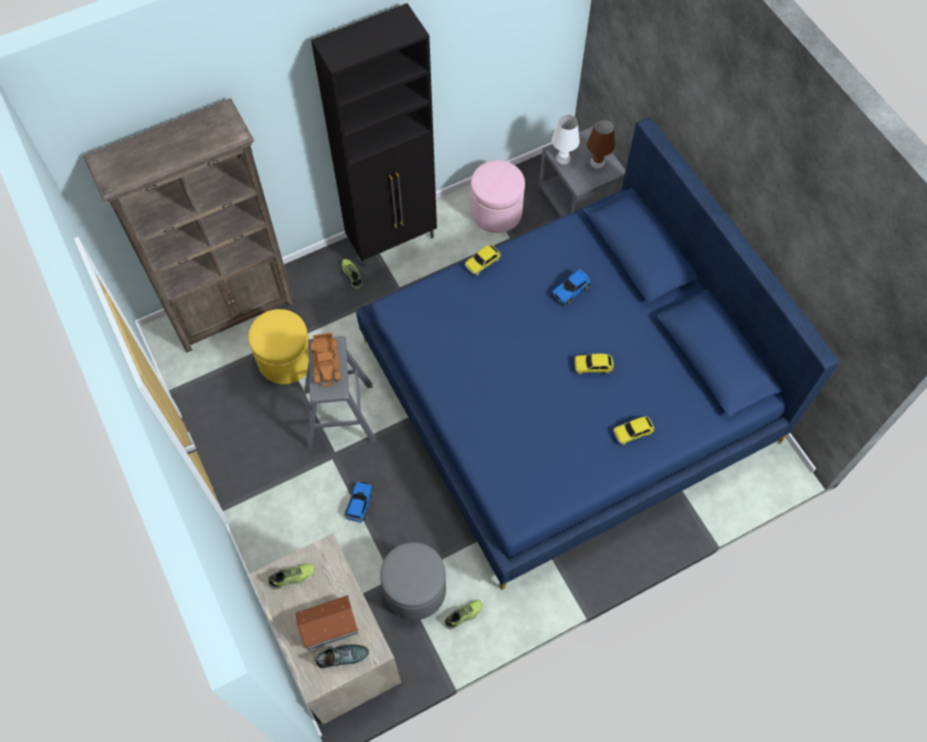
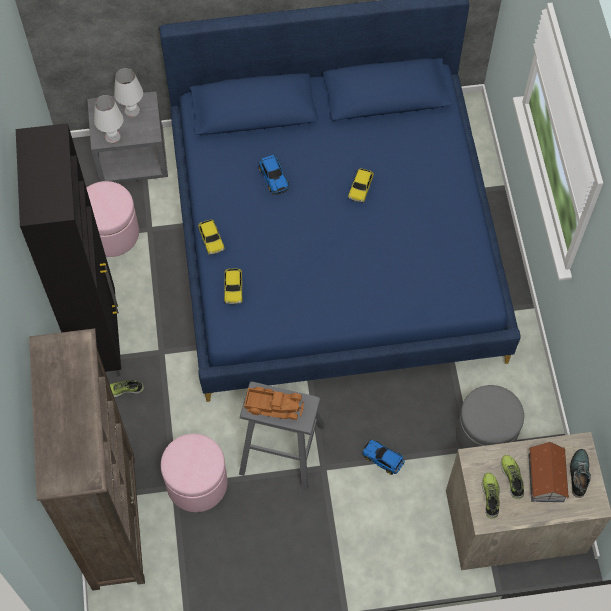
camera: 70 degrees left, 0 degrees up
(286, 360) = (197, 483): yellow ottoman -> pink ottoman
(464, 615) = (522, 402): shoe -> shoe (512, 478)
(597, 162) = (132, 110): brown table lamp -> white table lamp
(633, 432) = (435, 182): toy car -> toy car (233, 288)

